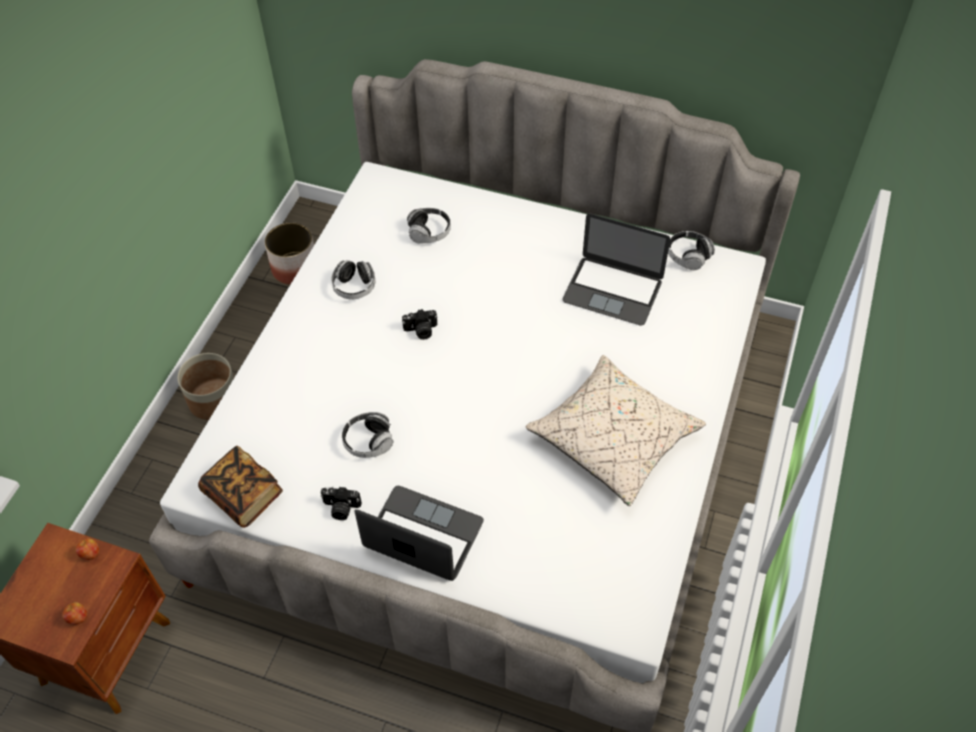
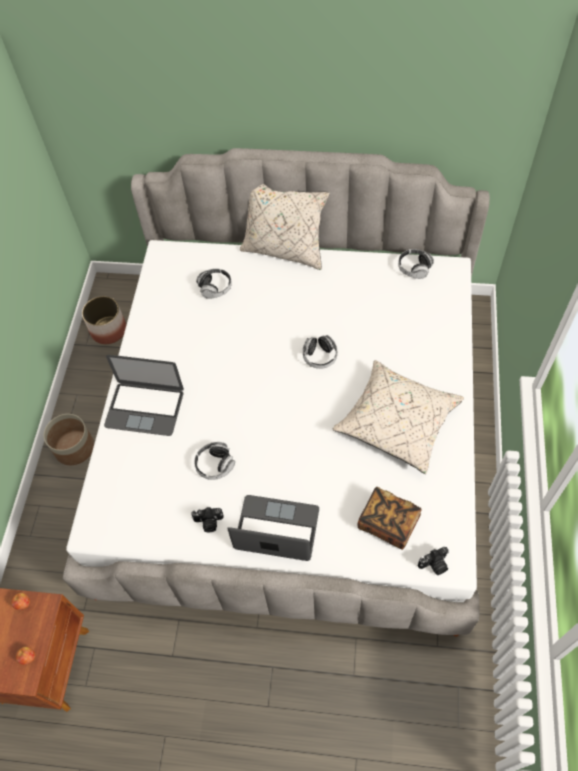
camera: 10 degrees left, 5 degrees up
(244, 495) = (131, 529): book -> book (388, 523)
(354, 287) = (170, 344): headphones -> headphones (320, 357)
(421, 331) = (231, 368): camera -> camera (434, 565)
(528, 203) = (284, 250): none -> beige pillow
(612, 290) = (366, 306): laptop -> laptop (145, 408)

